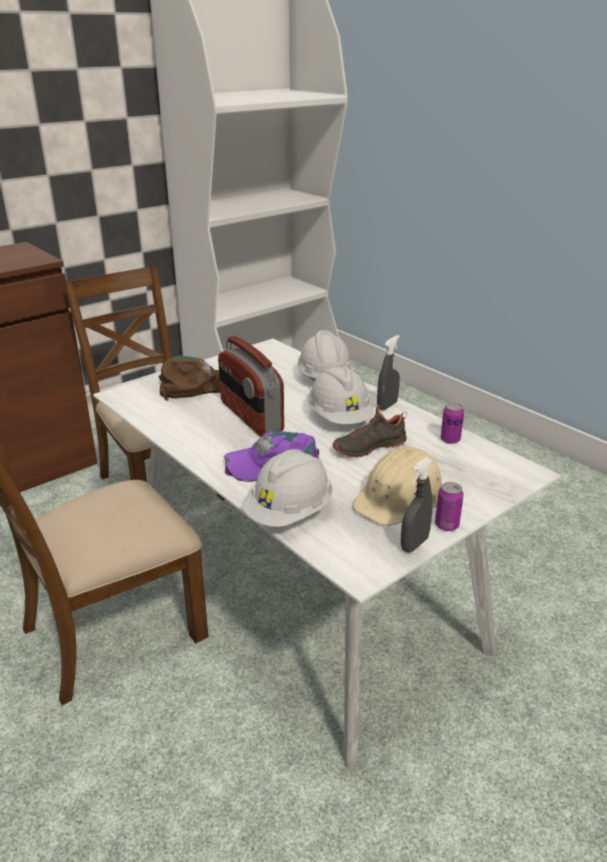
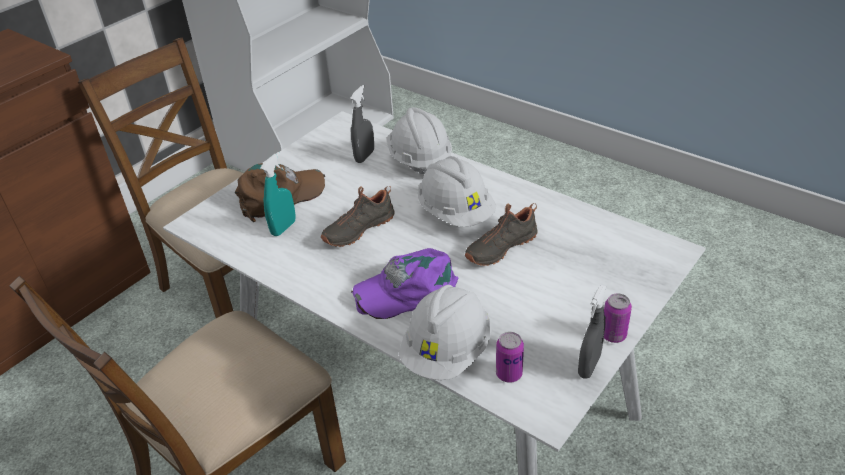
camera: 10 degrees left, 10 degrees up
(189, 408) = (283, 228): none -> turquoise spray bottle
(250, 417) = (358, 228): radio -> black shoe
(387, 405) = (501, 187): grey spray bottle -> grey spray bottle (364, 156)
(400, 497) = (555, 307): beige hard hat -> none
(450, 440) = (581, 222): can -> can (509, 374)

